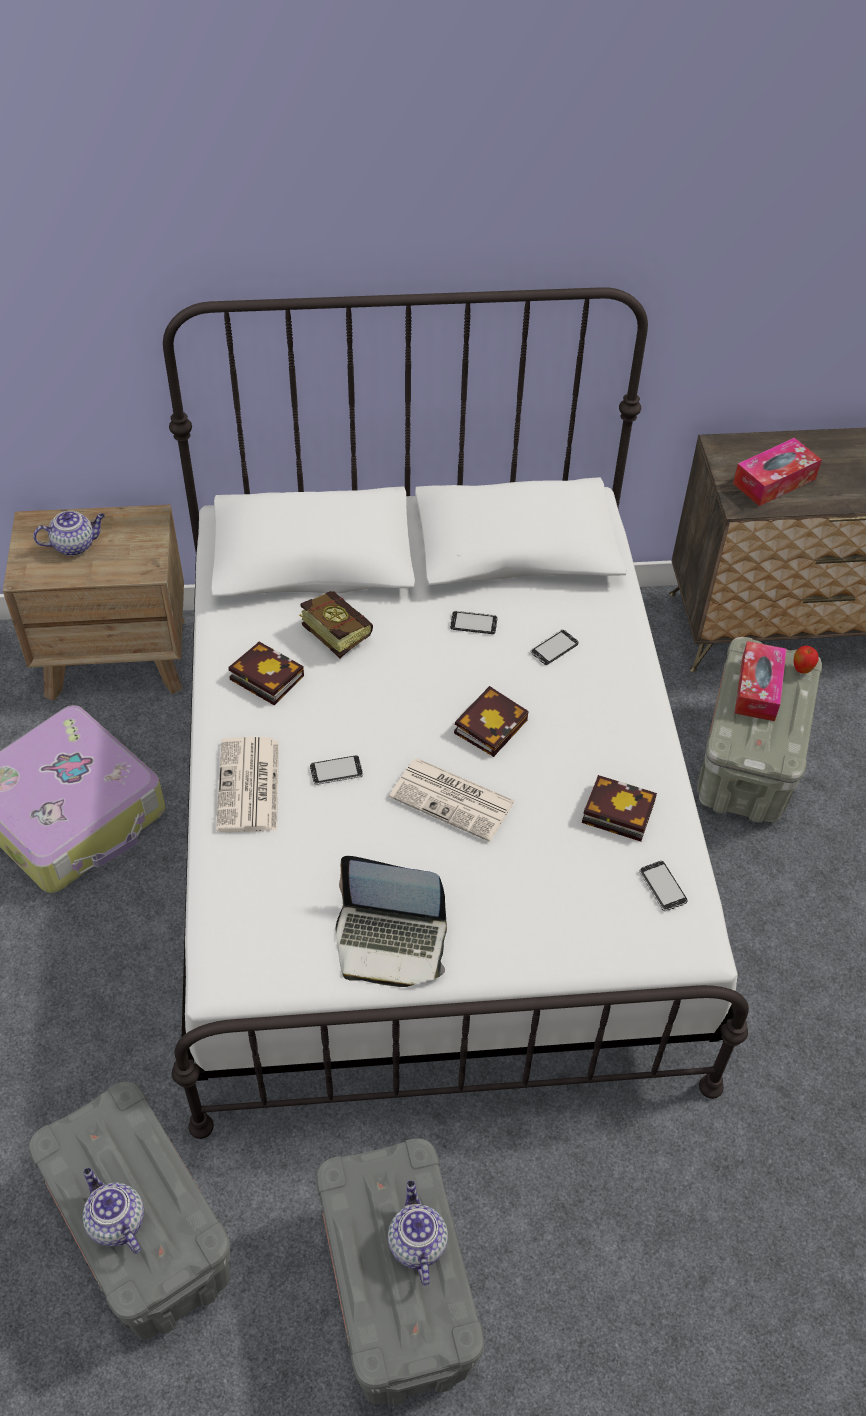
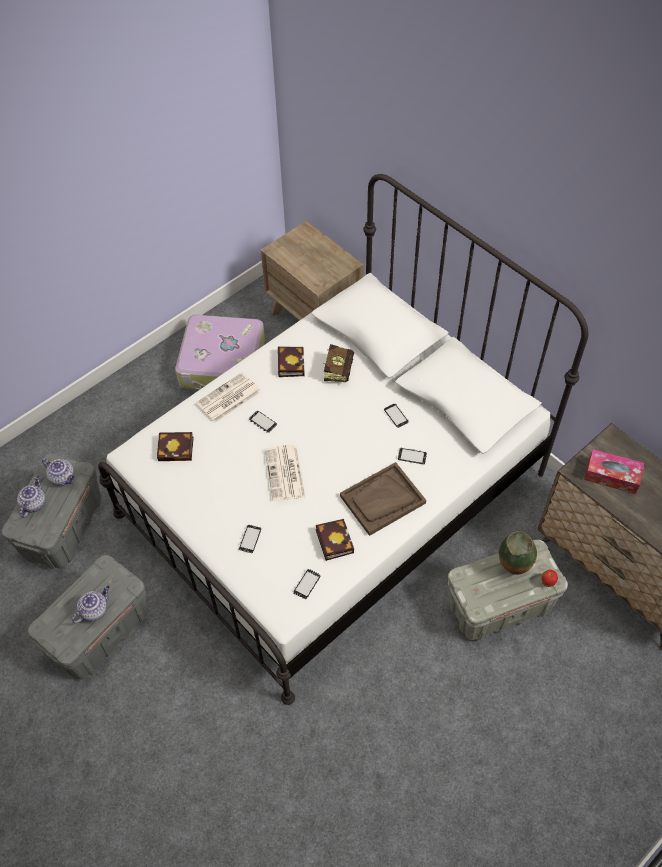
camera: 55 degrees right, 5 degrees up
(75, 545) = (307, 252): teapot -> teapot (63, 478)
(390, 941) = (192, 499): laptop -> none
(491, 724) = (341, 461): book -> book (177, 448)
(529, 910) = (249, 539): none -> phone
(596, 720) = (382, 500): none -> brown tray
(758, 689) = (512, 569): tissue box -> vase

